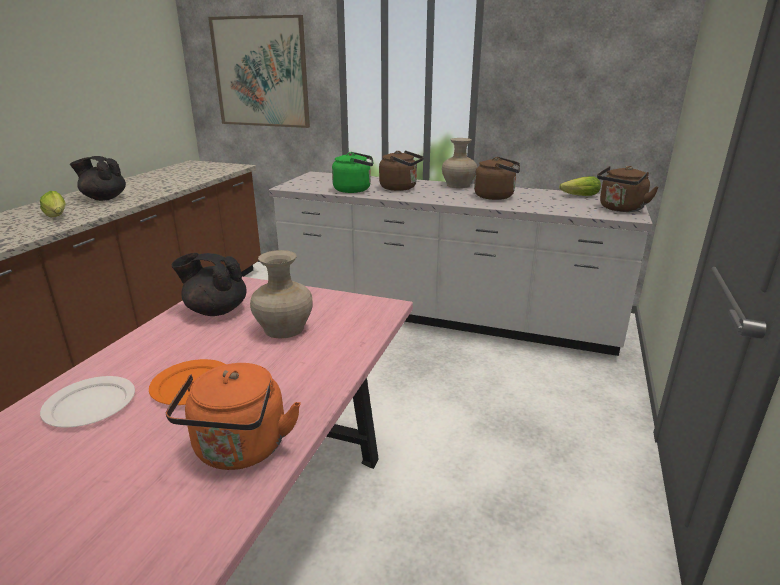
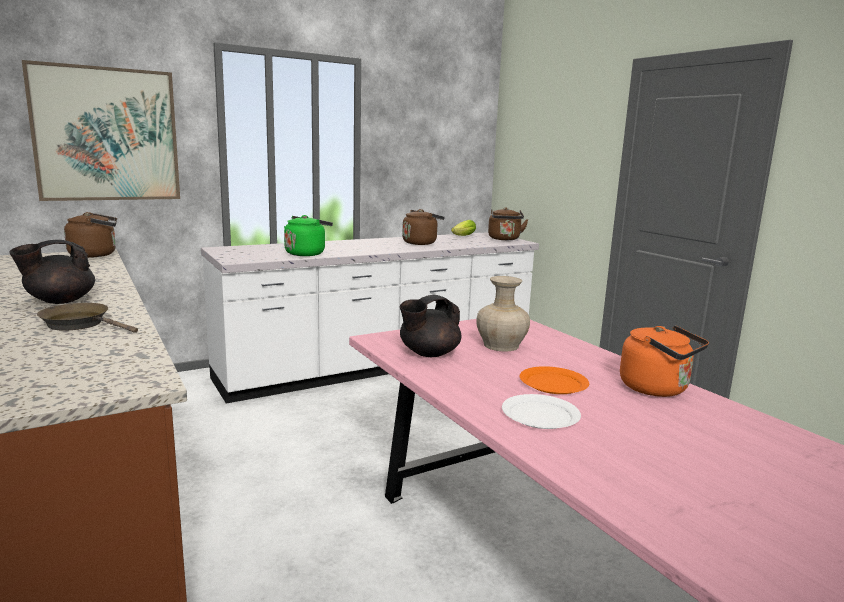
camera: 50 degrees left, 10 degrees down
(57, 216) = (80, 324): lettuce -> brown frying pan
(400, 188) = (338, 247): brown kettle -> brown kettle (96, 255)
(458, 185) = (371, 240): beige vase -> none

